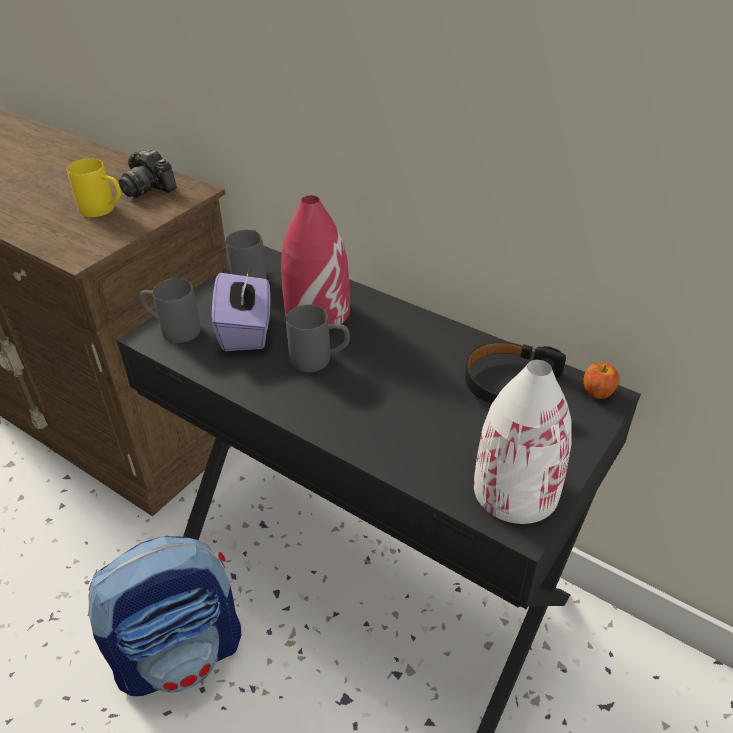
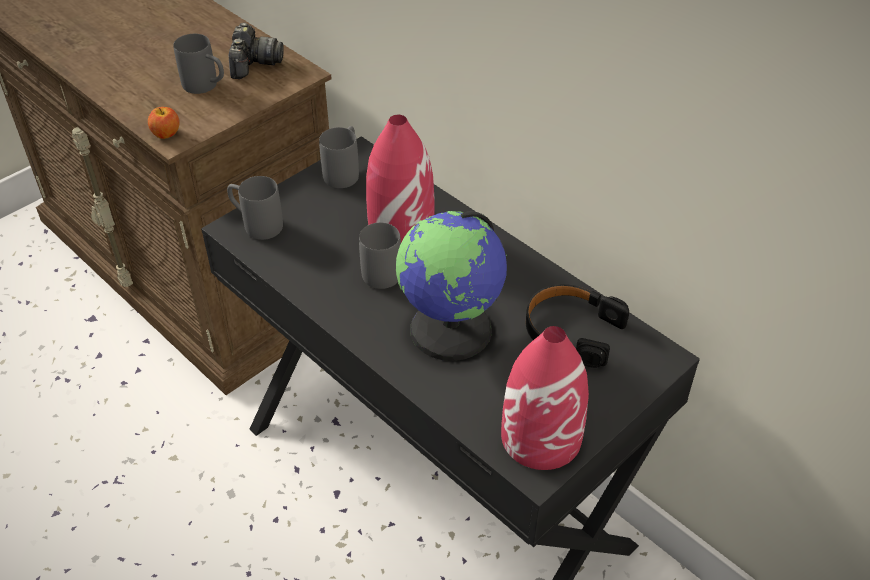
camera: 10 degrees right, 5 degrees up
(104, 210) = (206, 86): yellow mug -> grey mug
(148, 188) = (254, 64): camera -> camera turned 135 degrees counterclockwise
(181, 653) = (234, 535): backpack -> none
(246, 330) = (326, 234): purple tissue box -> none
(394, 400) = (452, 329): none -> globe
(516, 489) = (541, 436): white vase -> red vase
(597, 392) = (656, 350): apple -> apple (166, 134)

